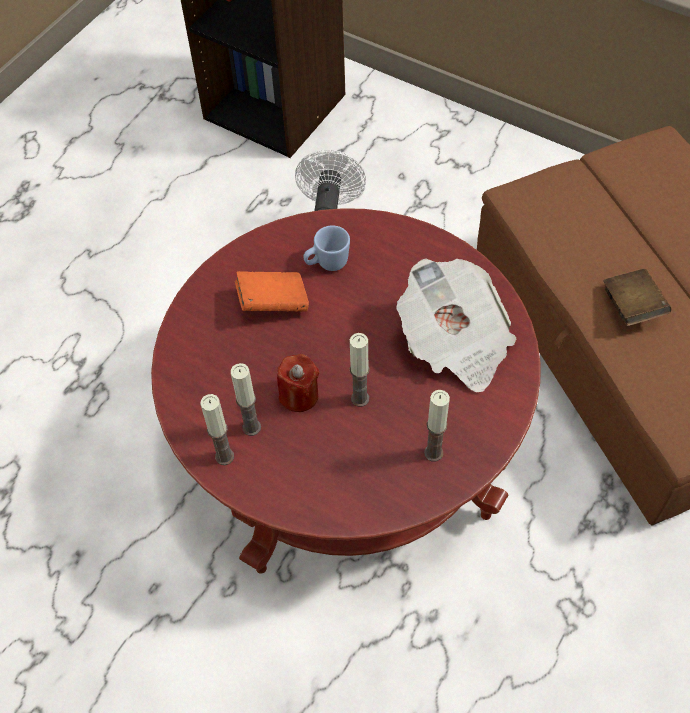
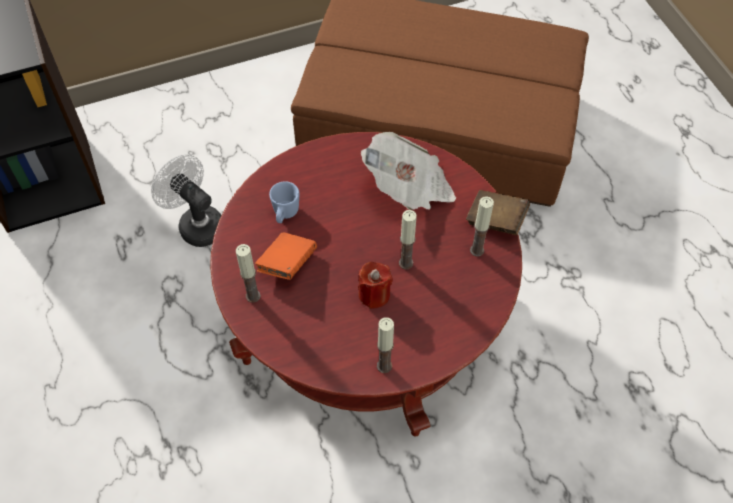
camera: 55 degrees left, 0 degrees up
(251, 427) = (375, 336): candle -> candle (253, 296)
(632, 307) = (447, 96): brown book -> brown book (496, 220)

